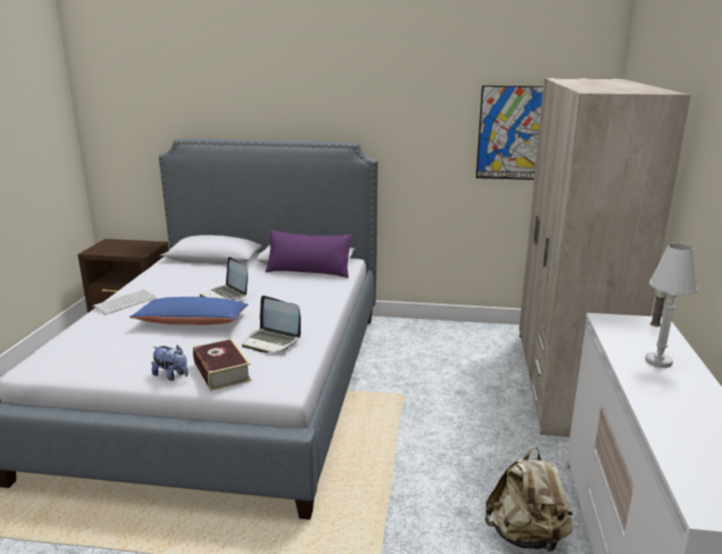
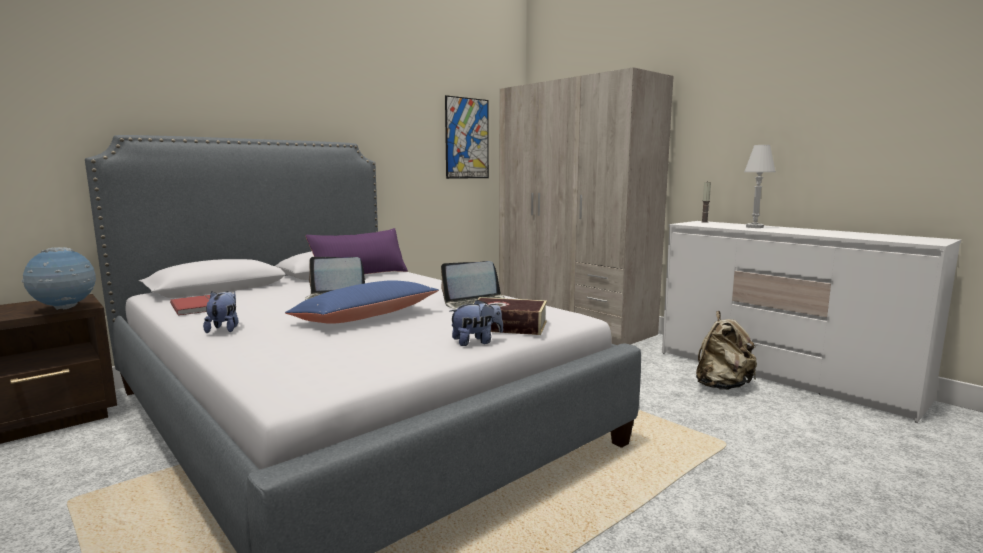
camera: 50 degrees left, 10 degrees down
(125, 302) = (224, 329): keyboard -> plush toy
(131, 253) = (65, 308): none -> globe
(163, 275) = (197, 307): none -> red book

